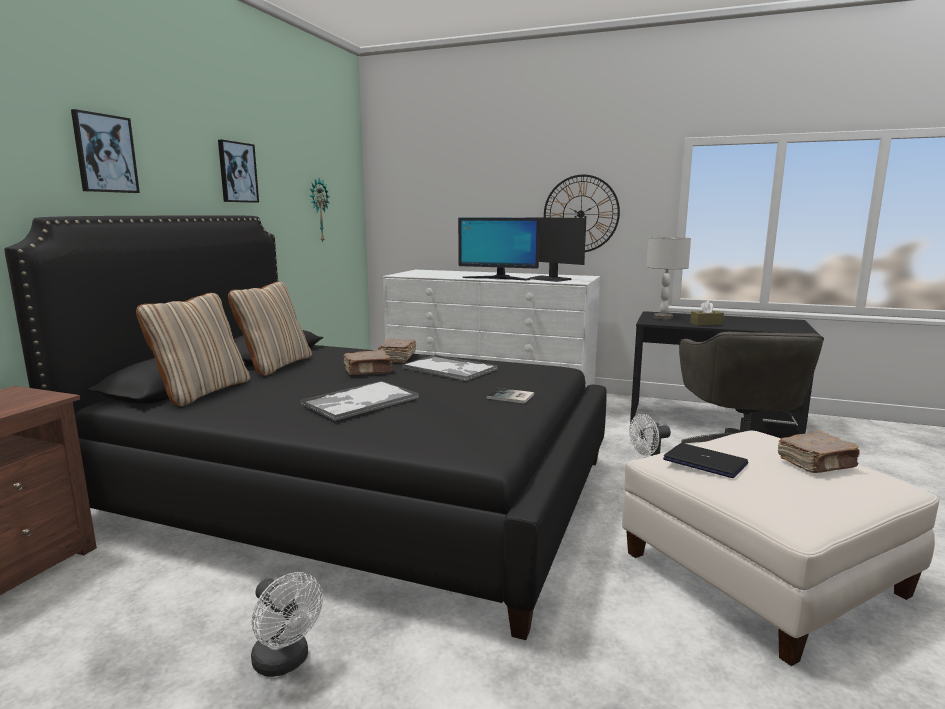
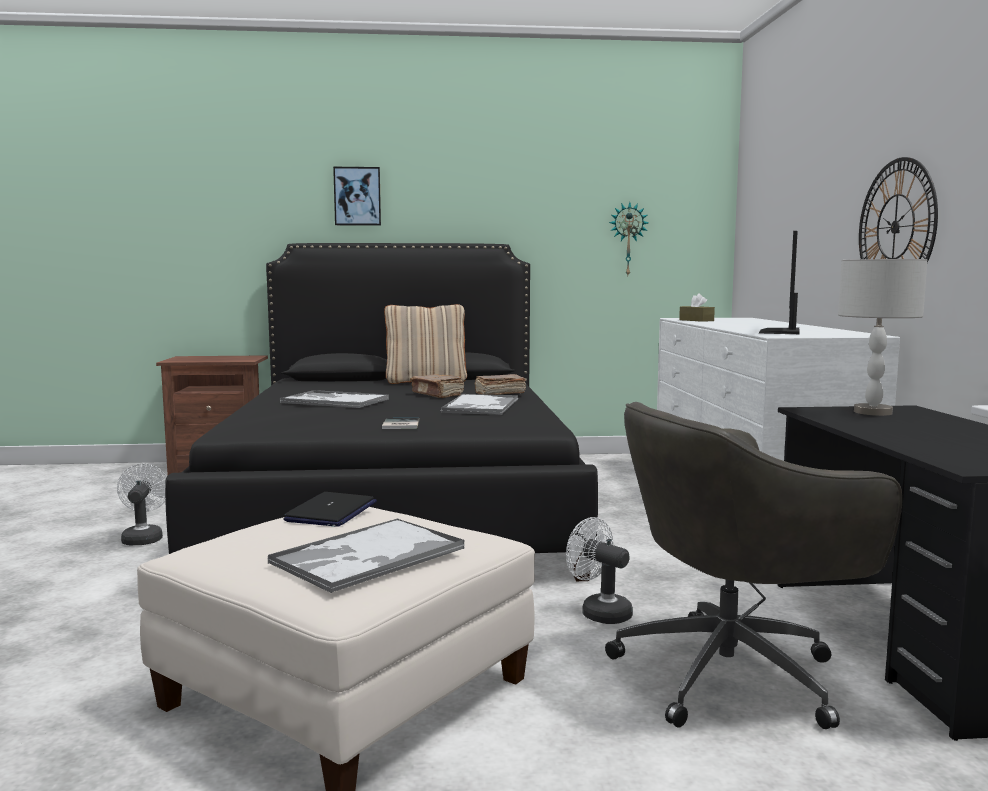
camera: 65 degrees right, 5 degrees down
(202, 392) = (333, 382): beige pillow -> none
(237, 172) = (499, 202): picture -> none
(285, 662) = (143, 538): white fan -> white fan turned 150 degrees clockwise
(498, 278) = (730, 327): monitor -> none
(706, 323) = (877, 427): brown tissue box -> brown tissue box (696, 320)
(817, 464) = (367, 556): brown book -> tray

